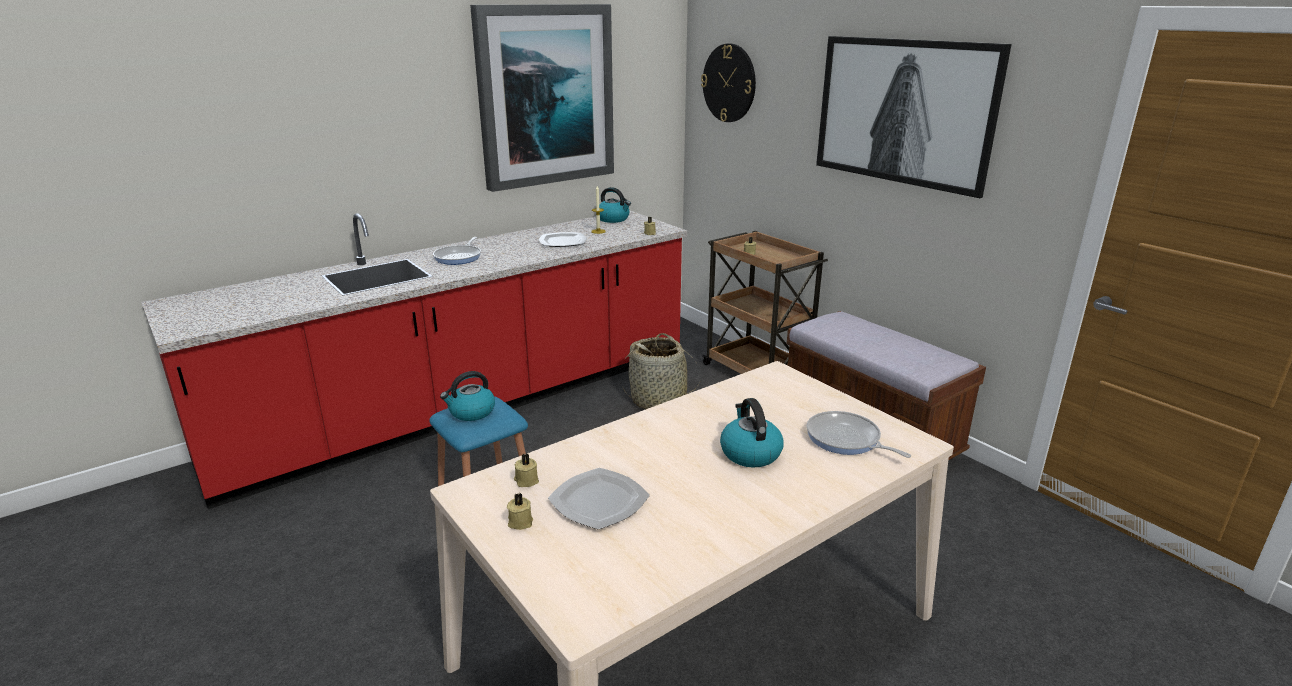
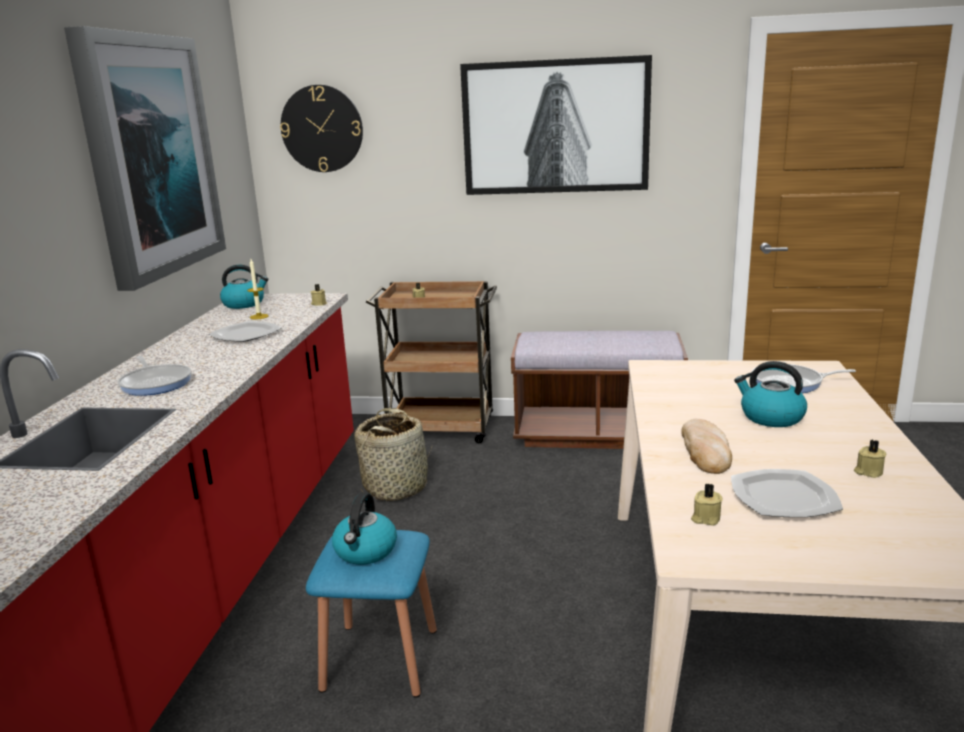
camera: 45 degrees left, 5 degrees down
(520, 522) = (783, 544): beige candle -> beige candle (868, 472)
(641, 447) = (706, 451): none -> bread

